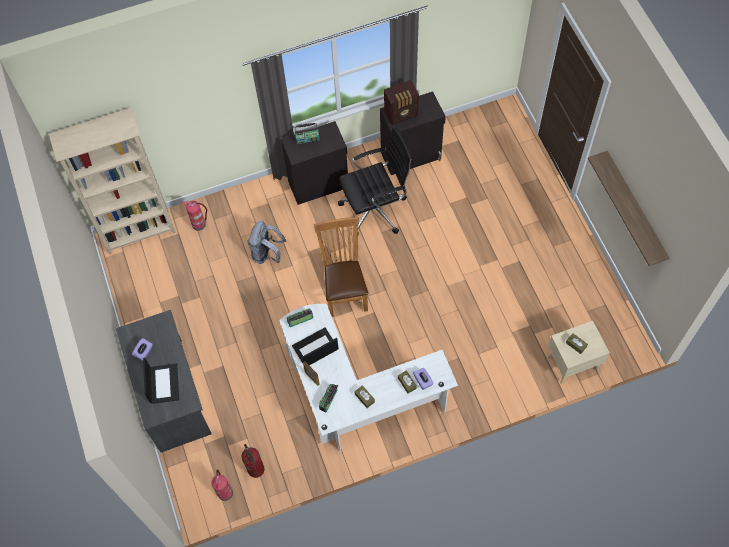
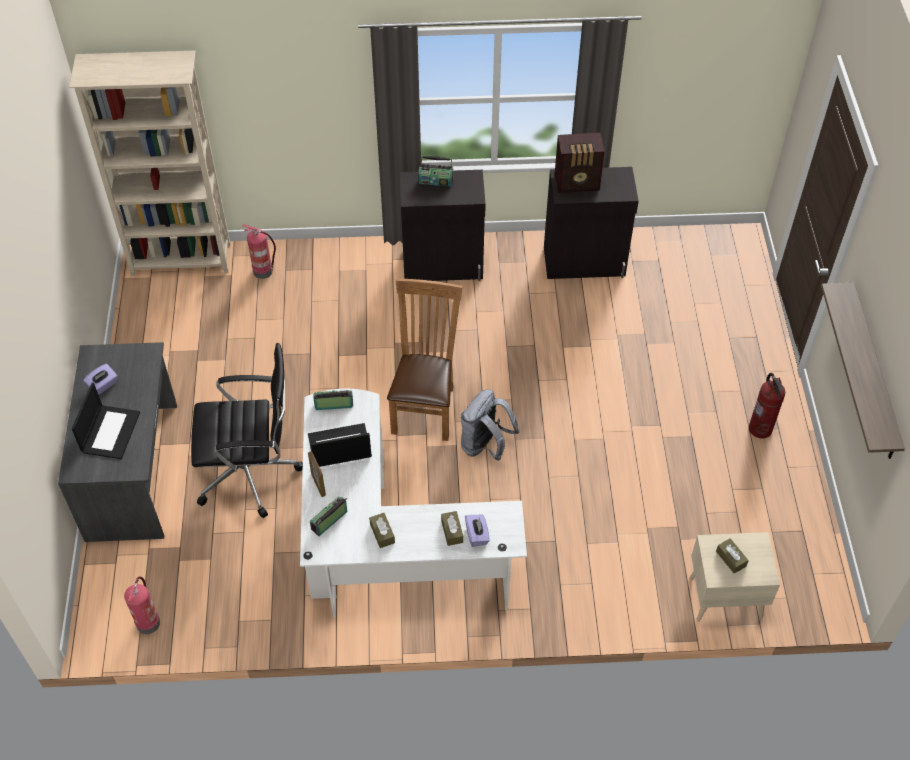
camera: 15 degrees right, 10 degrees down
(256, 469) = (204, 604): fire extinguisher -> fire extinguisher (760, 429)
(267, 254) = (338, 331): grey backpack -> grey backpack (485, 446)
(376, 209) = (510, 315): black office chair -> black office chair (251, 473)

